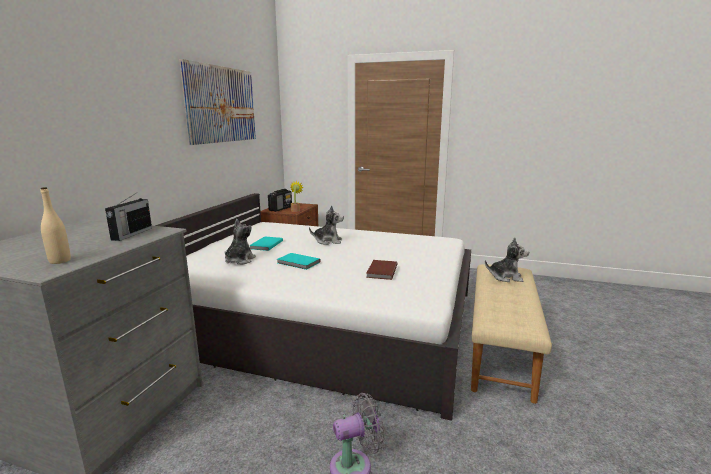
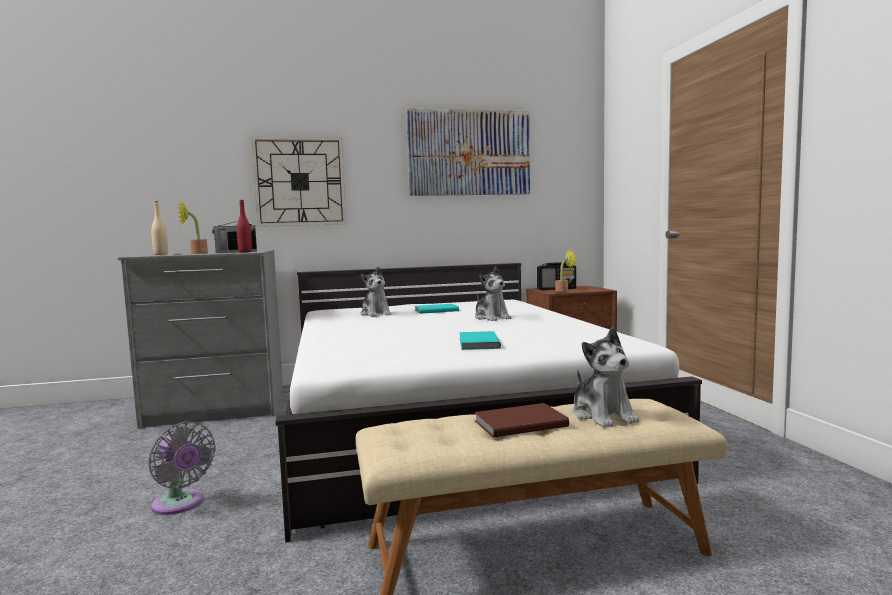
camera: 60 degrees right, 10 degrees down
(99, 134) = (300, 181): none -> wall clock
(111, 248) = (195, 253): none -> potted plant
(156, 232) = (245, 252): none -> red bottle
(239, 260) = (376, 314): plush toy -> plush toy turned 75 degrees clockwise
(298, 263) = (396, 323): turquoise book -> turquoise book (477, 343)
(381, 271) = (413, 341): brown book -> brown book (518, 423)

